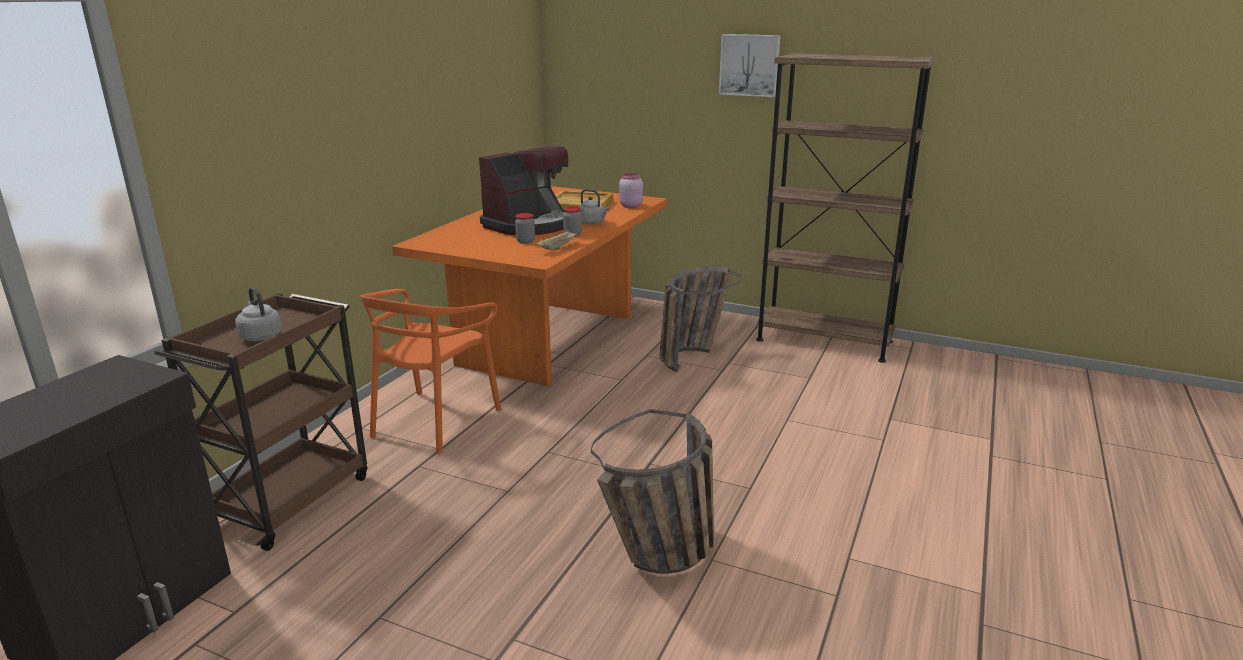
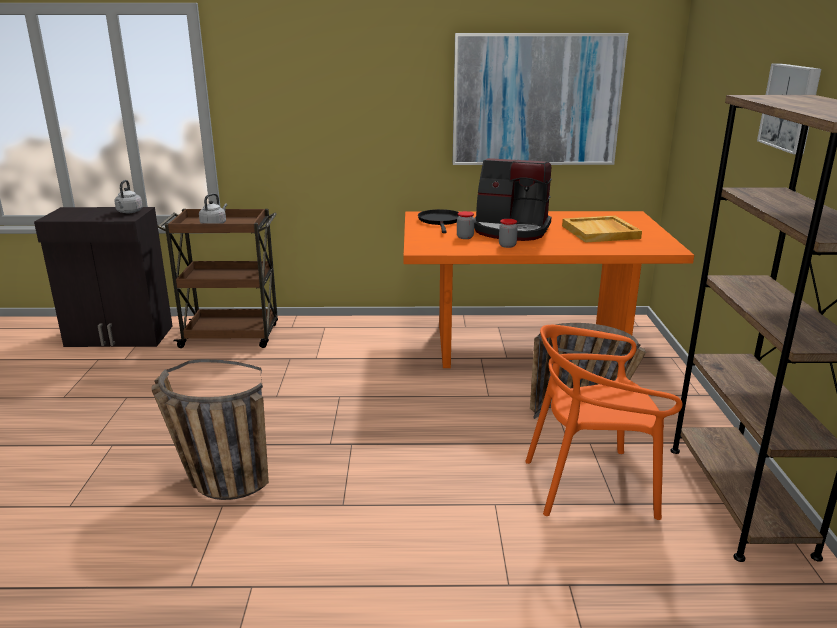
camera: 65 degrees right, 0 degrees up
(434, 421) = (351, 345): orange chair -> orange chair (590, 485)
(456, 240) = (440, 221): none -> black frying pan
(466, 90) = (536, 100): none -> picture
(558, 247) = (463, 248): beige tray -> none
(592, 222) = (553, 245): grey kettle -> grey kettle (129, 212)
(630, 206) = (634, 247): pink jar -> none

